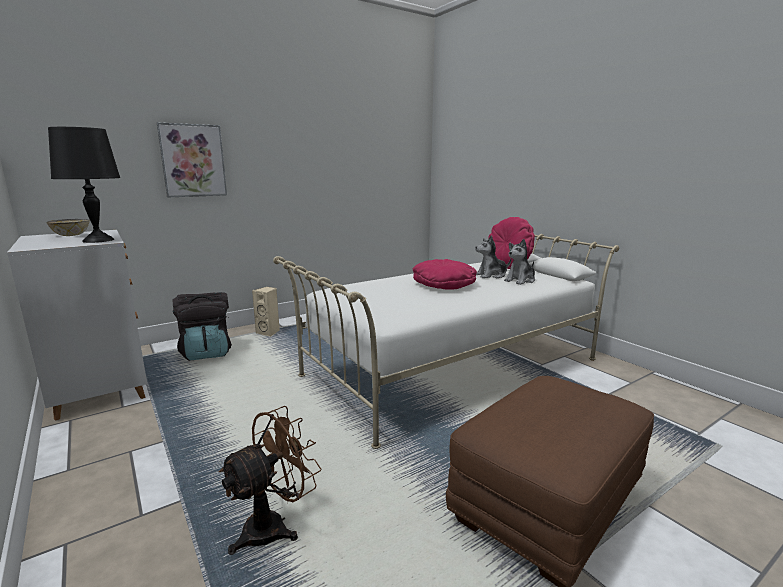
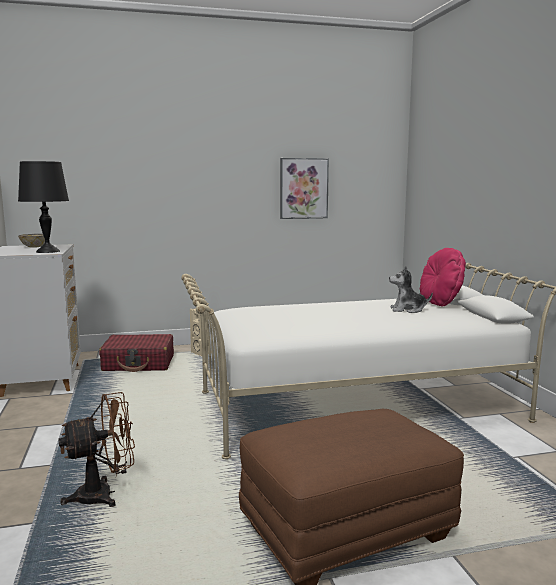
camera: 20 degrees right, 5 degrees down
(193, 160) = (148, 185): picture -> picture (303, 188)
(207, 352) = (139, 363): black backpack -> red suitcase
(445, 284) = (345, 313): pink pillow -> none
(520, 280) = (433, 317): plush toy -> none

